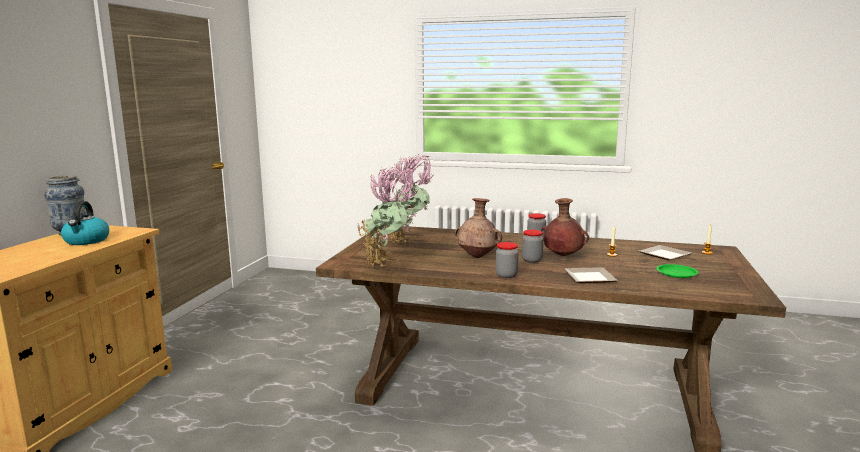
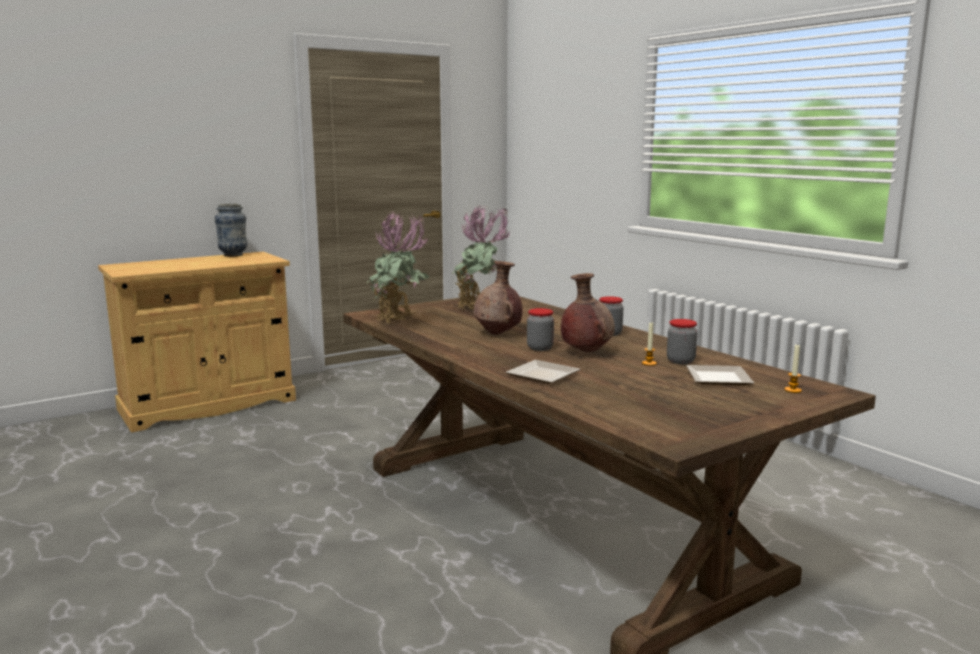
camera: 40 degrees right, 0 degrees up
(86, 241) = (225, 261): kettle -> none
(506, 275) = (469, 353): jar -> jar (680, 361)
(676, 273) = (660, 397): green plate -> none

